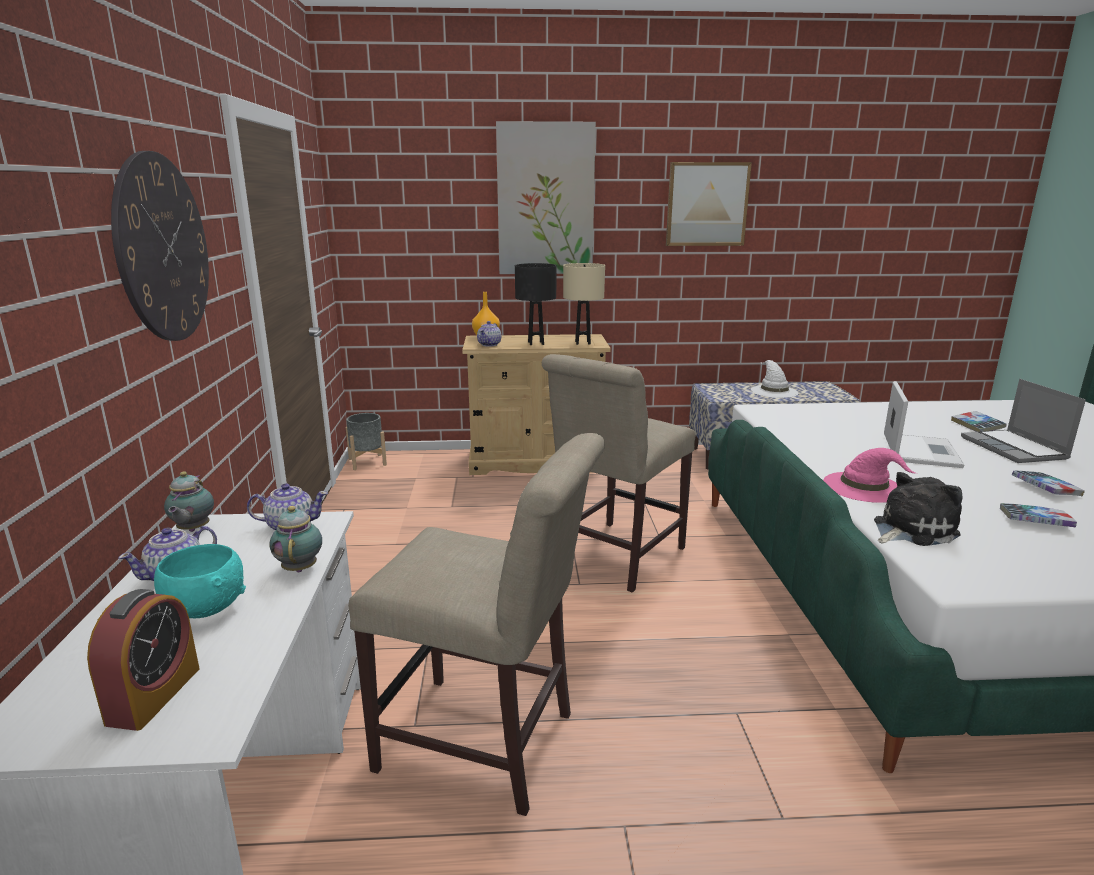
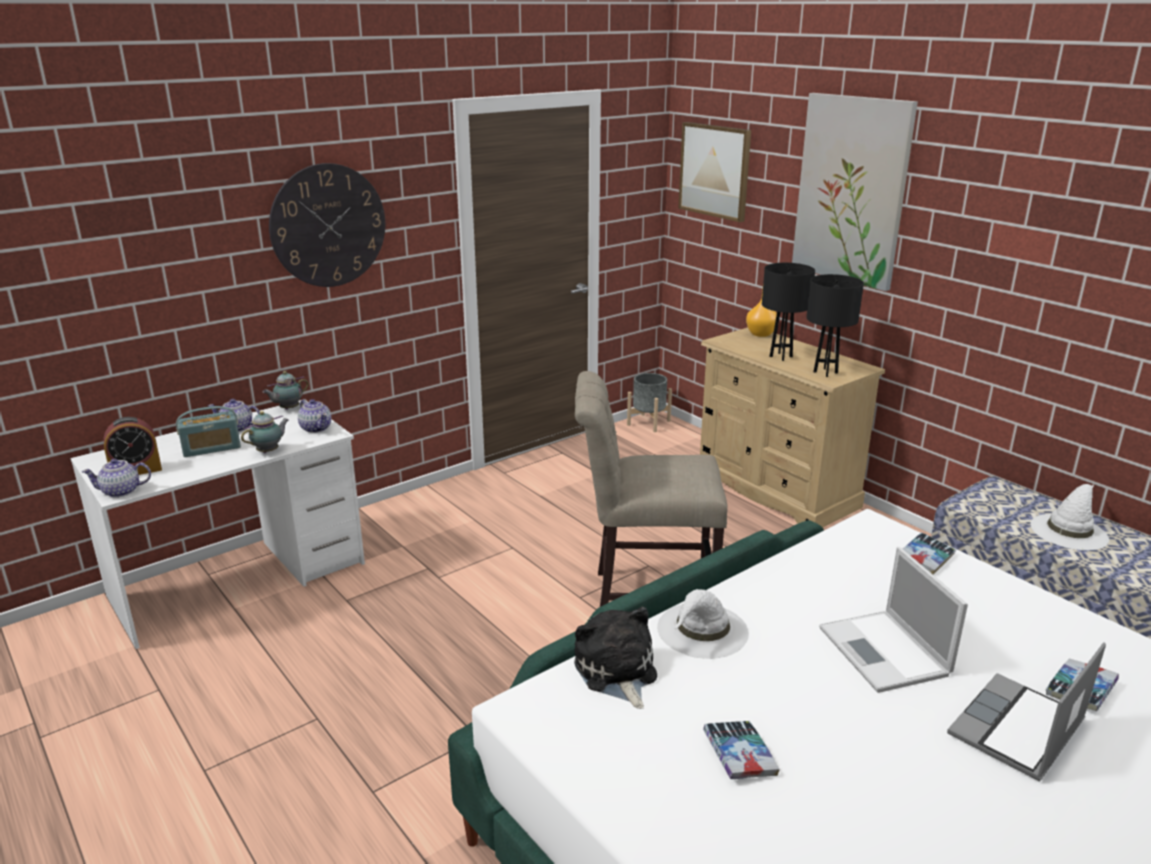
camera: 55 degrees right, 5 degrees up
(205, 608) = (211, 448): turquoise bowl -> radio
(486, 744) = (350, 634): beige chair -> none
(489, 344) = (738, 343): teapot -> teapot (121, 491)
(582, 343) = (825, 372): beige table lamp -> black table lamp
(707, 204) = (1051, 231): picture -> picture (715, 170)
(865, 487) = (702, 631): pink hat -> white hat
(910, 529) = (616, 672): plush toy -> plush toy turned 135 degrees counterclockwise
(920, 450) = (885, 652): laptop -> laptop turned 90 degrees clockwise
(1045, 488) = (873, 762): book -> book (926, 558)

